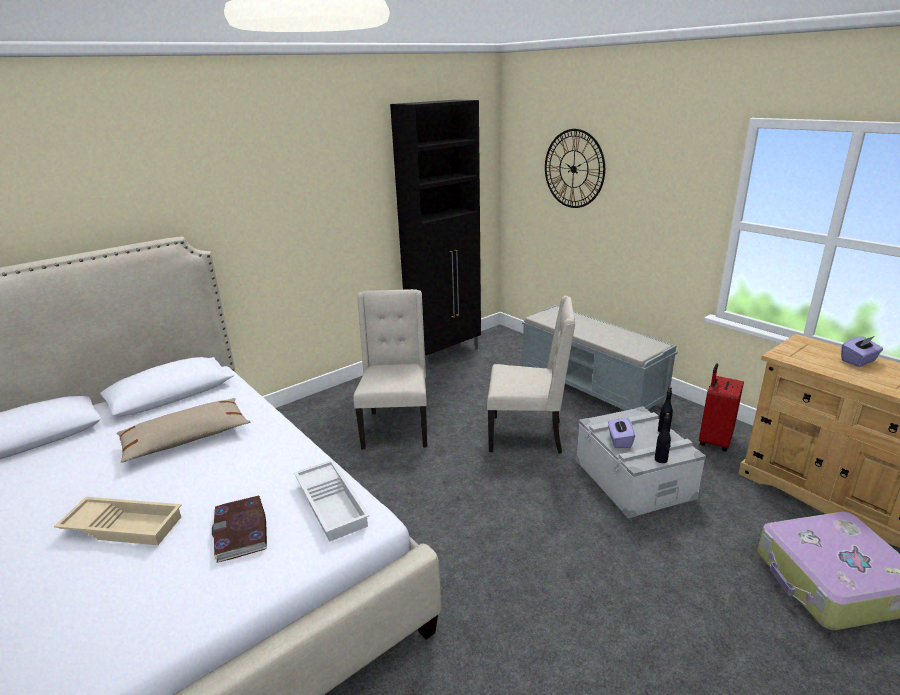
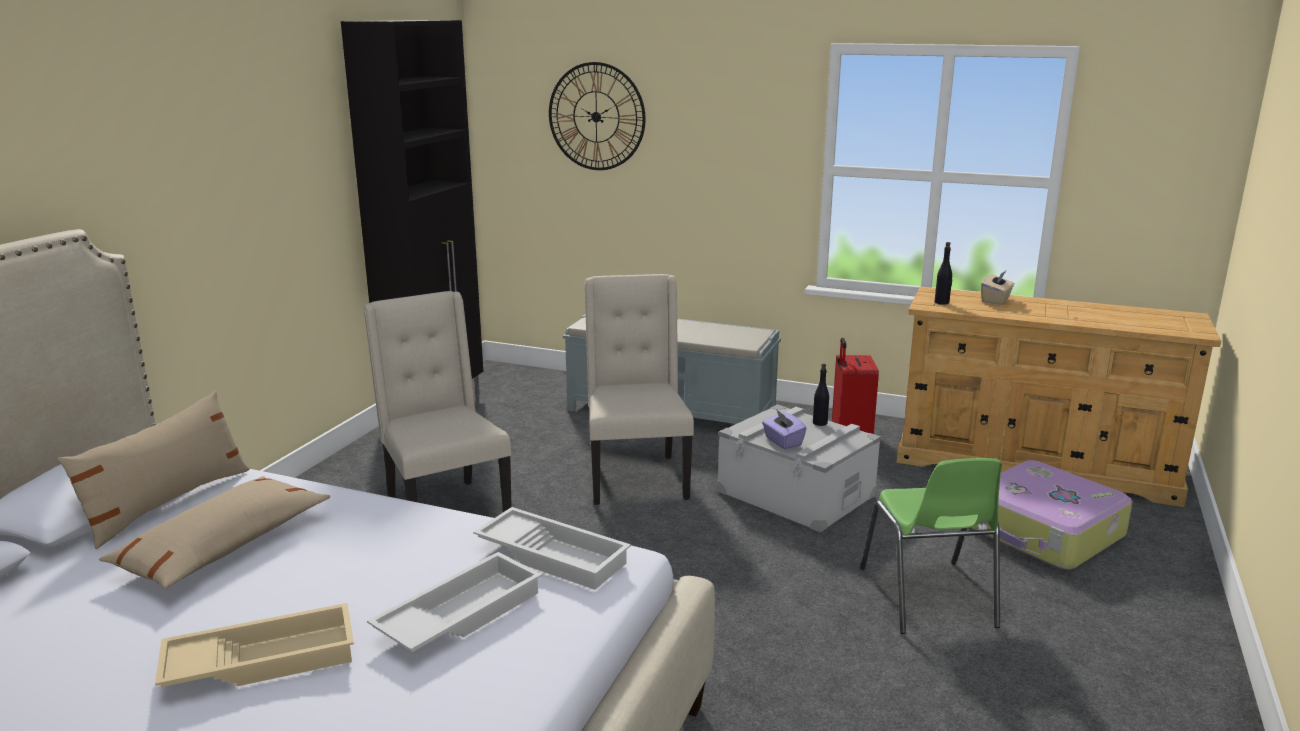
camera: 30 degrees left, 5 degrees down
(192, 401) = (167, 503): none -> beige pillow
(241, 531) = (459, 614): book -> white tray
(527, 435) = (636, 478): beige chair -> beige chair turned 75 degrees counterclockwise
(661, 460) = (841, 449): black bottle -> black bottle (942, 302)
(673, 608) = (928, 598): none -> green chair
(858, 361) = (996, 300): purple tissue box -> beige tissue box

